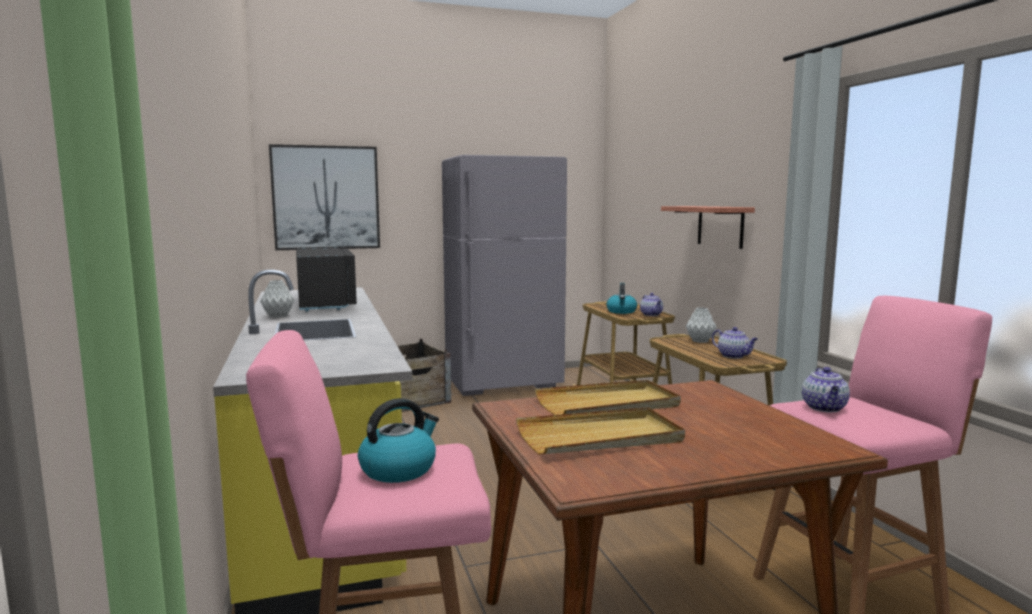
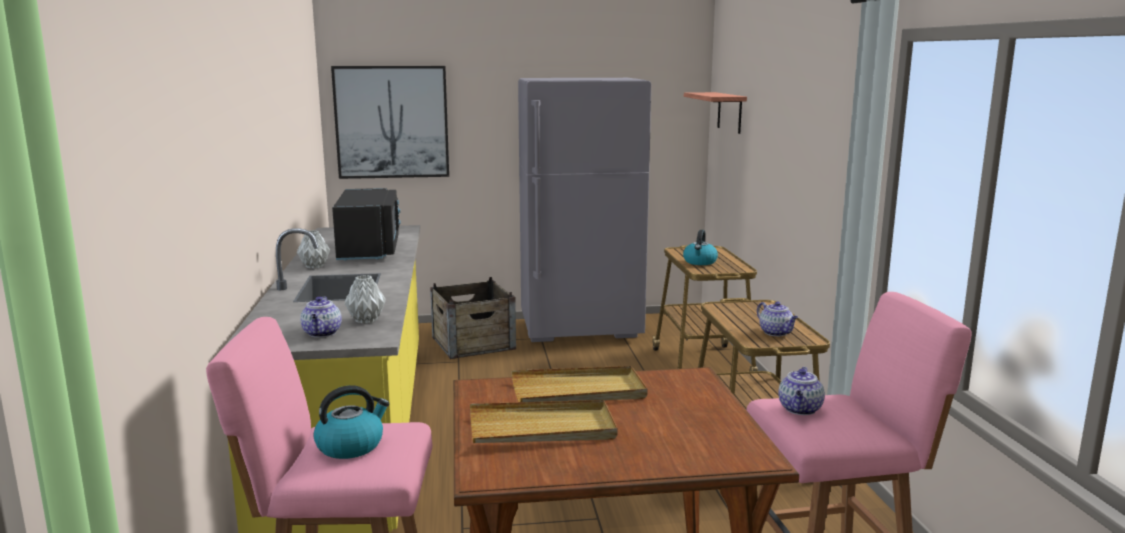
camera: 10 degrees right, 5 degrees up
(651, 315) = (730, 268): teapot -> teapot (322, 333)
(700, 341) = (756, 309): grey vase -> grey vase (367, 320)
(720, 226) = (803, 175): shelf -> shelf (729, 112)

